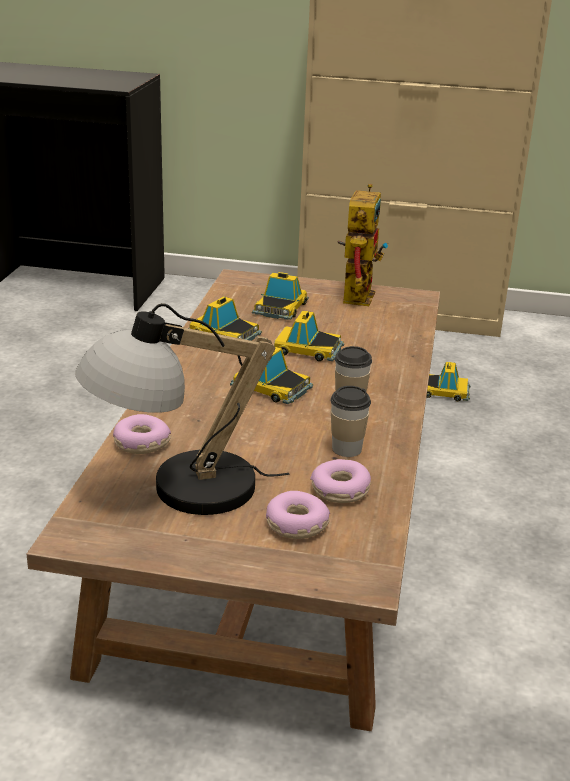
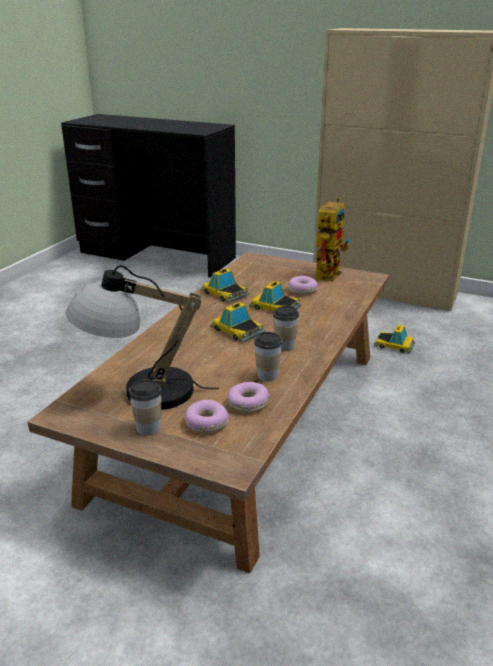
camera: 15 degrees right, 0 degrees up
(141, 443) = (134, 359): donut -> donut (302, 290)
(217, 541) = (148, 428): none -> cup
(280, 307) = (271, 278): toy car -> none

